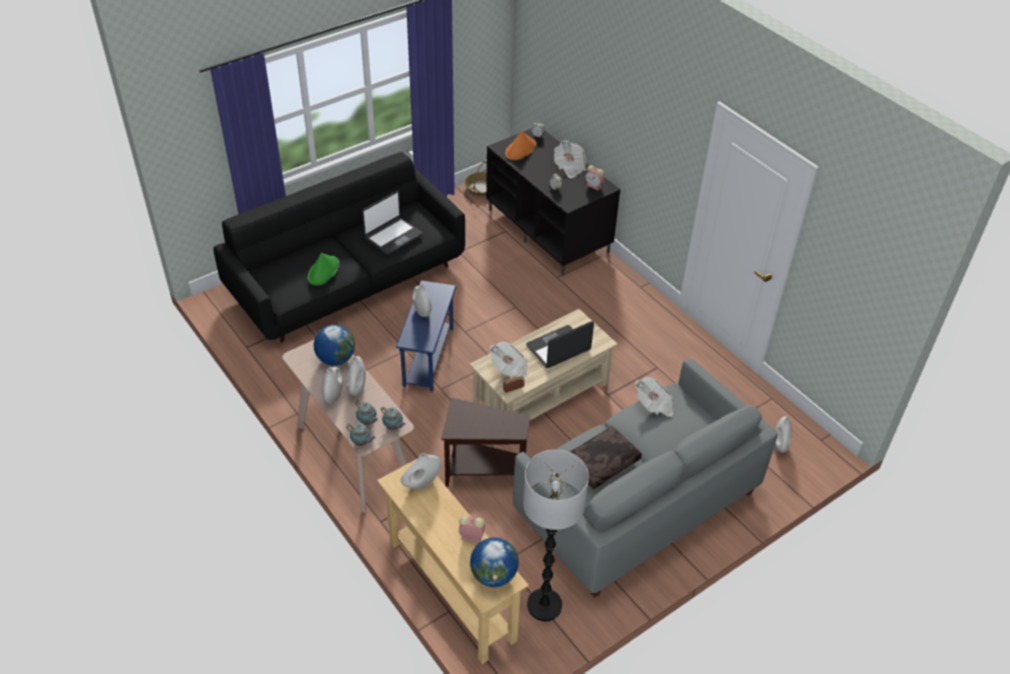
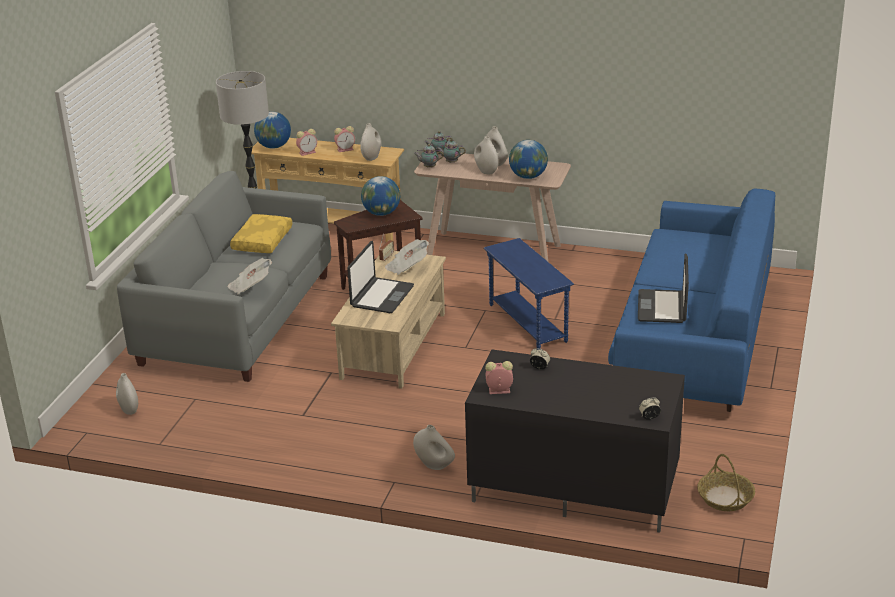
camera: 145 degrees right, 15 degrees down
(323, 271) = (670, 257): green hat -> none
(348, 281) = (693, 339): black sofa -> blue sofa
(422, 311) = (535, 264): white vase -> white vase (434, 465)
(430, 516) = (346, 149): none -> alarm clock
(477, 424) = (381, 213): none -> globe
(520, 150) = (640, 389): orange hat -> none
(569, 167) = (556, 397): newspaper -> none
(602, 463) = (261, 240): brown pillow -> yellow pillow

